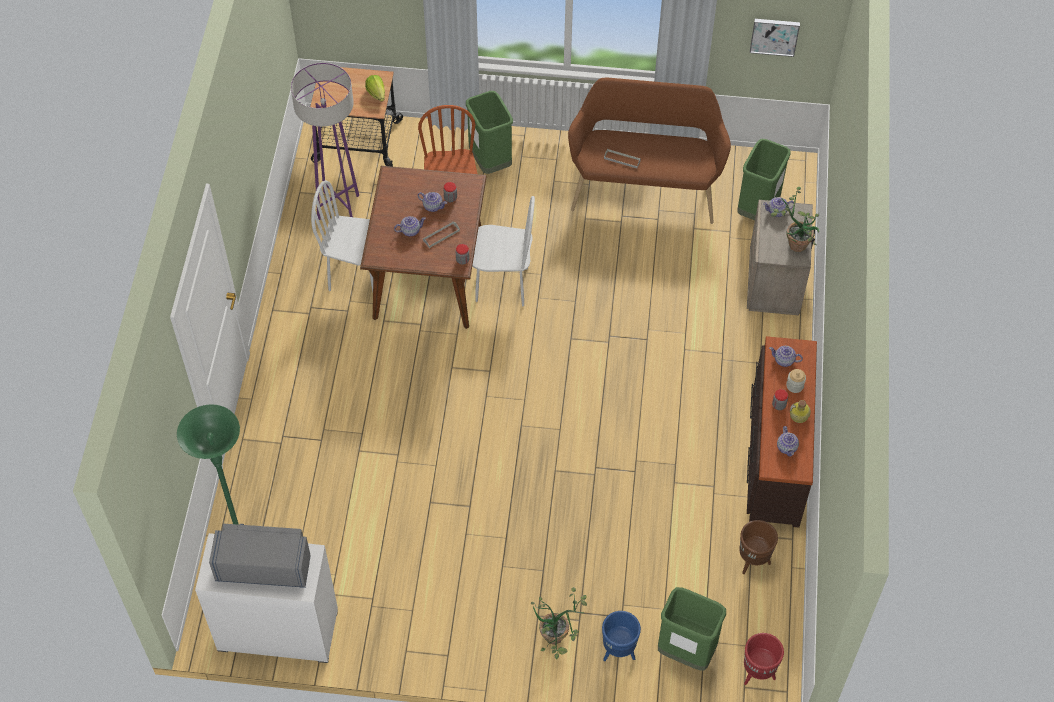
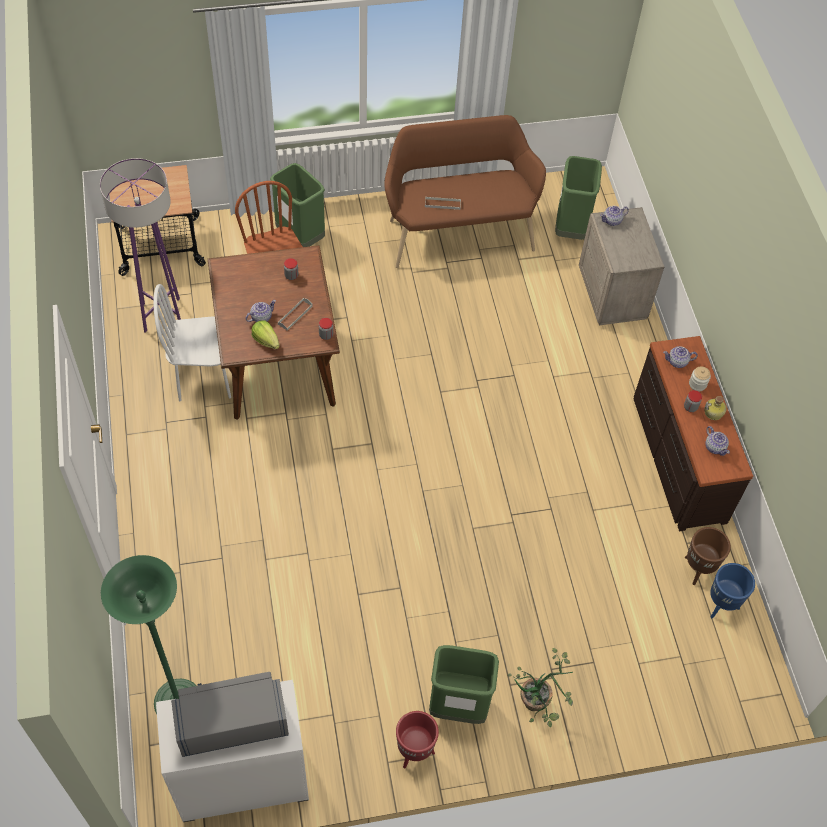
camera: 20 degrees left, 0 degrees up
(376, 93) = (176, 189): lettuce -> lettuce (266, 340)
(432, 206) = (275, 287): teapot -> none
(501, 285) = (353, 355): white chair -> none
(618, 652) = (604, 700): blue planter -> blue planter (721, 606)
(686, 652) = (669, 681): green trash can -> green trash can (458, 706)
(758, 673) = (747, 682): red planter -> red planter (415, 751)
(774, 36) = (568, 49): picture -> none
(794, 241) = (639, 245): potted plant -> none

